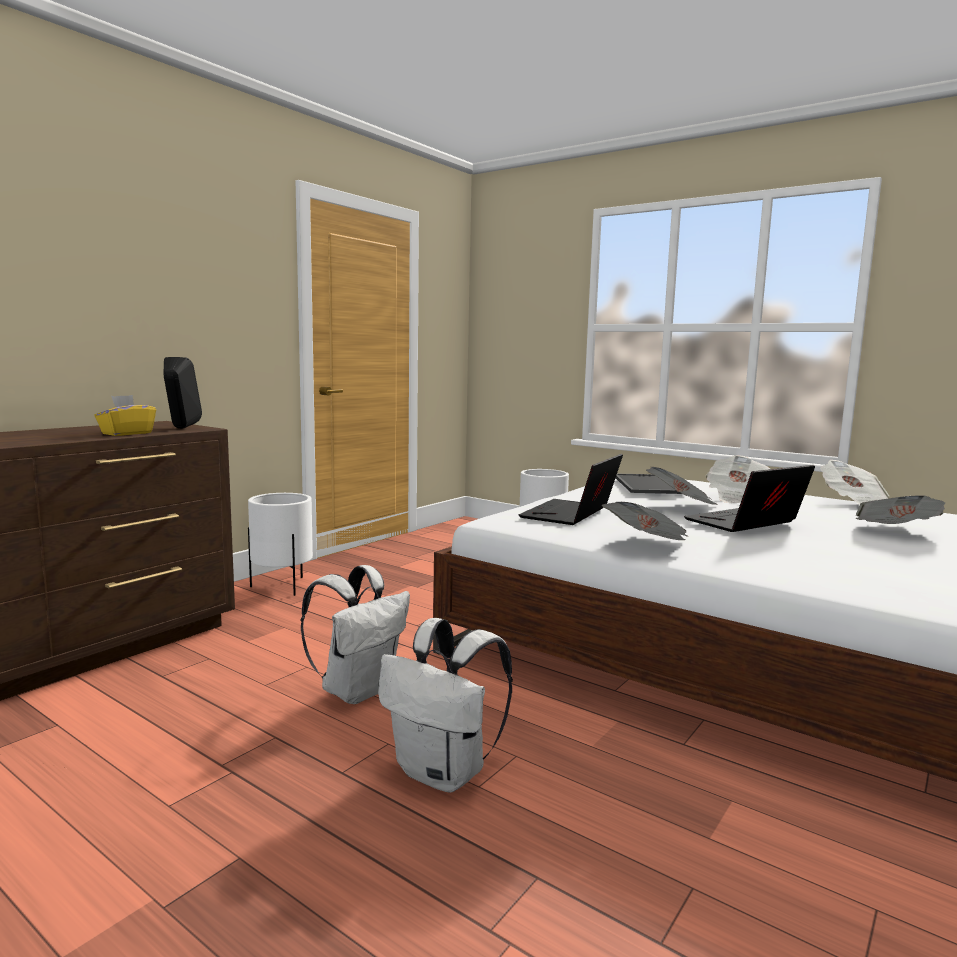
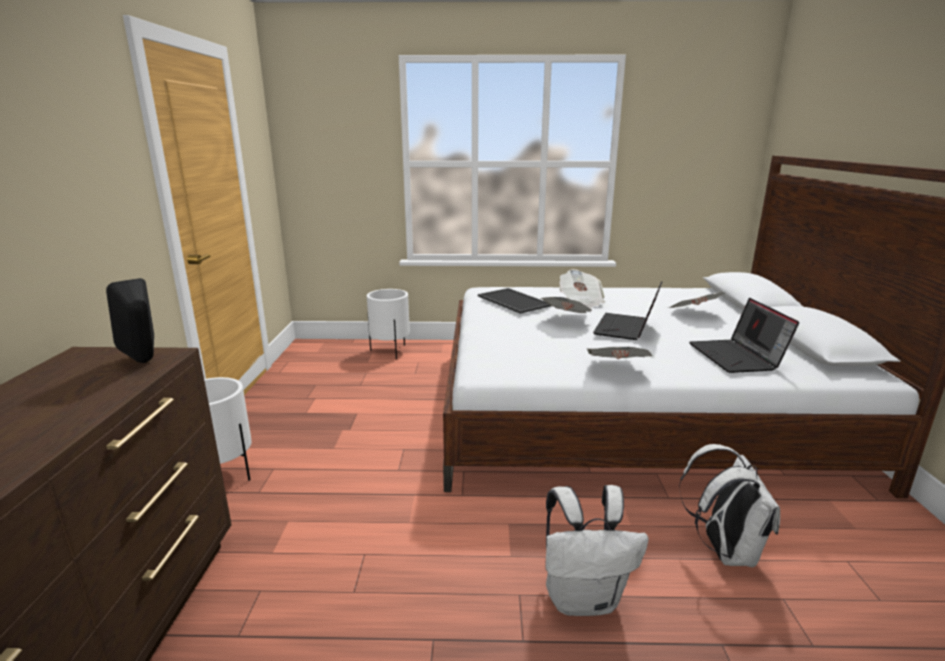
camera: 35 degrees left, 10 degrees up
(126, 433) = (104, 393): yellow tissue box -> none
(358, 690) = (436, 556): white backpack -> white backpack (724, 550)
(571, 515) = (522, 350): laptop -> laptop (737, 357)
(853, 502) = (635, 289): newspaper -> none

